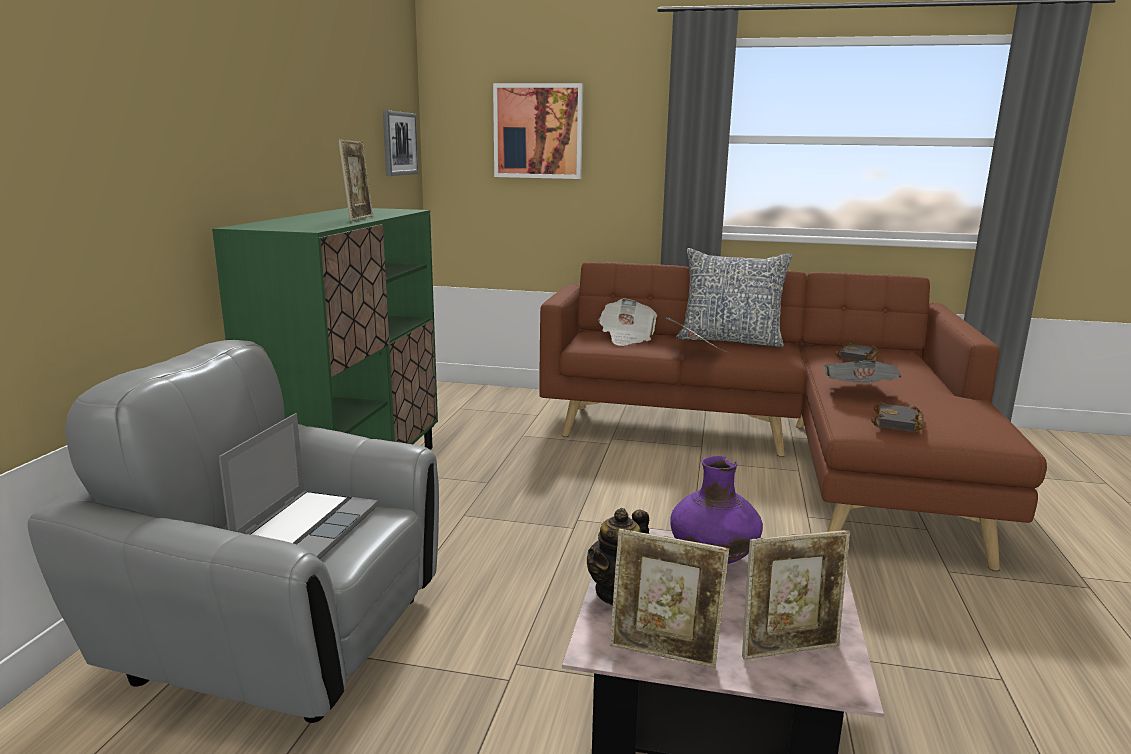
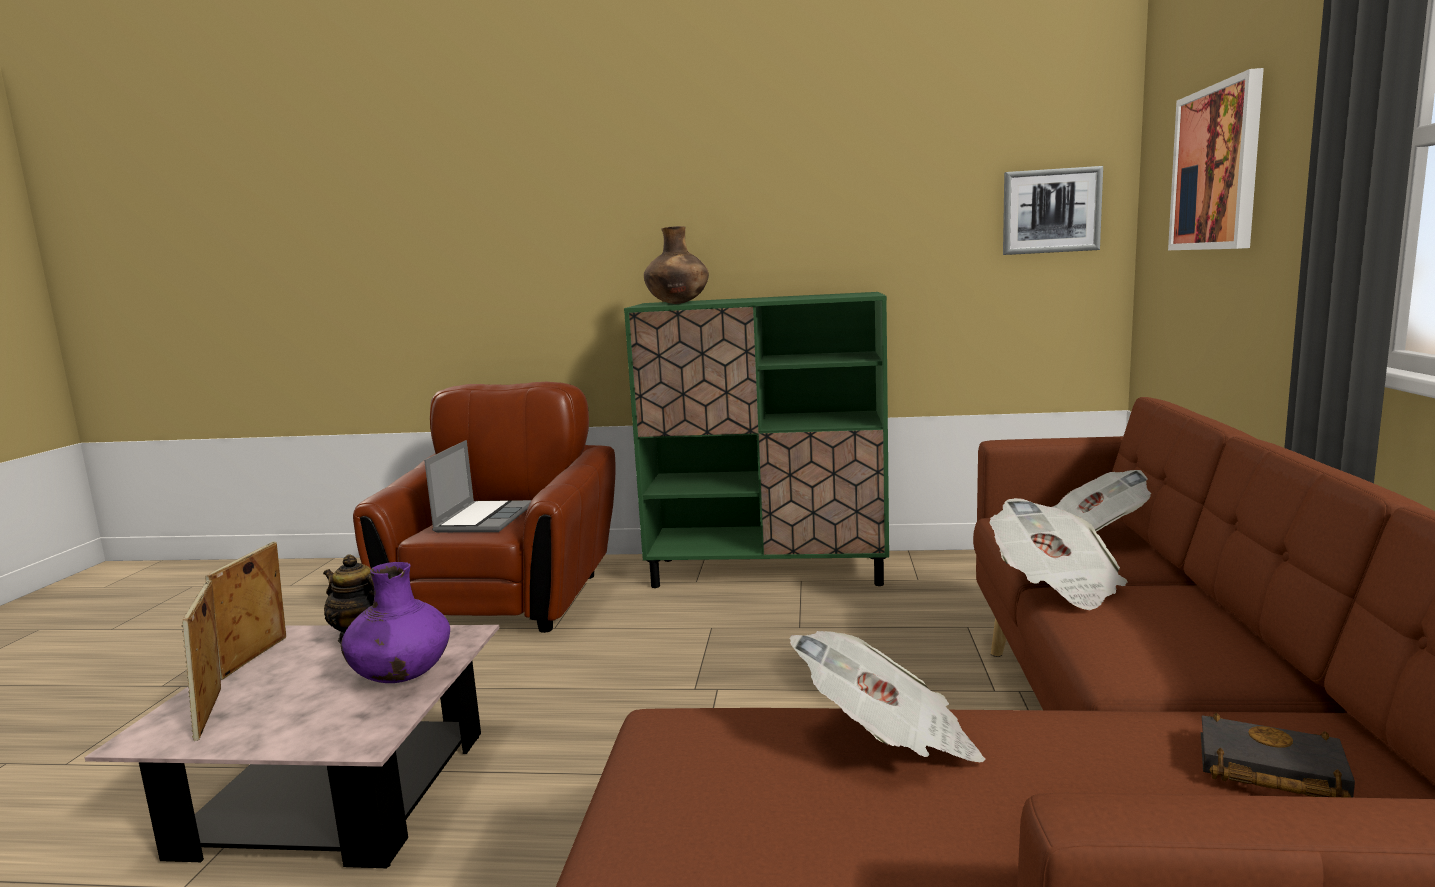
camera: 85 degrees right, 5 degrees down
(278, 636) = (506, 599): grey armchair -> brown armchair
(307, 527) = (483, 518): laptop -> laptop turned 90 degrees counterclockwise
(315, 225) = (678, 303): none -> brown vase
(359, 219) = (747, 300): picture frame -> none
(730, 340) = (1207, 612): pillow -> none
(898, 423) = (673, 764): black book -> none

